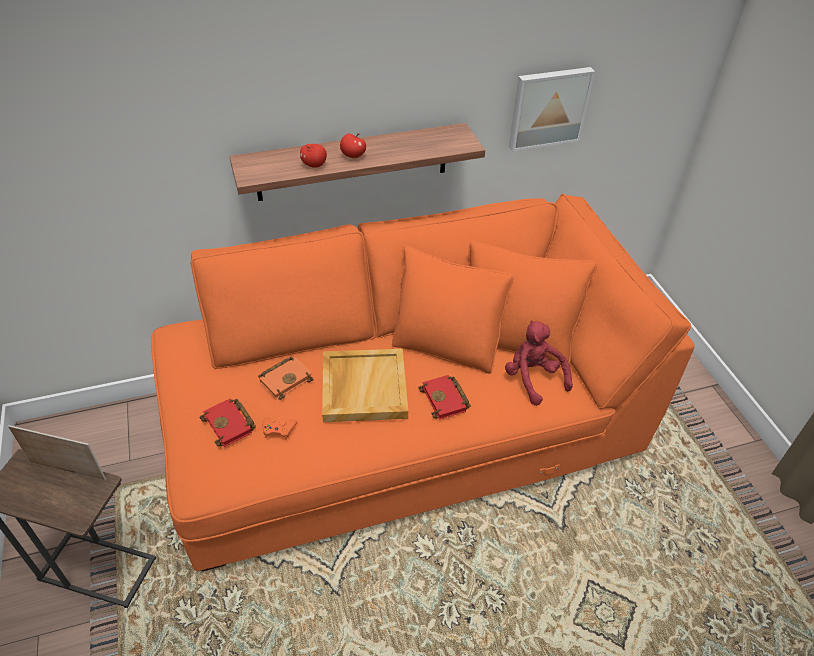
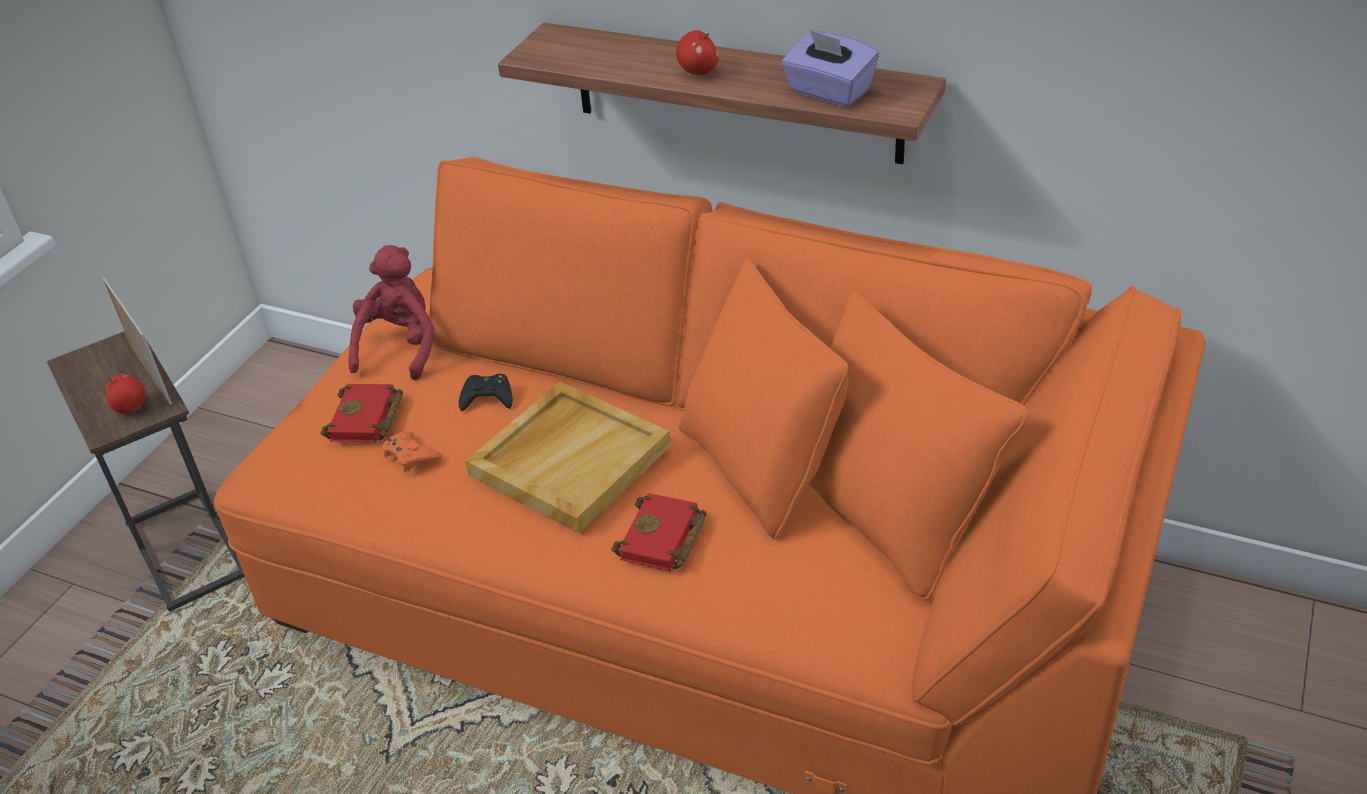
camera: 45 degrees right, 5 degrees down
(286, 379) = (487, 397): orange book -> black game controller
(314, 165) = (629, 67): apple -> apple (131, 407)
(427, 146) = (829, 92): none -> purple tissue box
(533, 378) = (844, 588): red plush toy -> red plush toy (400, 347)
(548, 107) = (1127, 95): picture -> none

